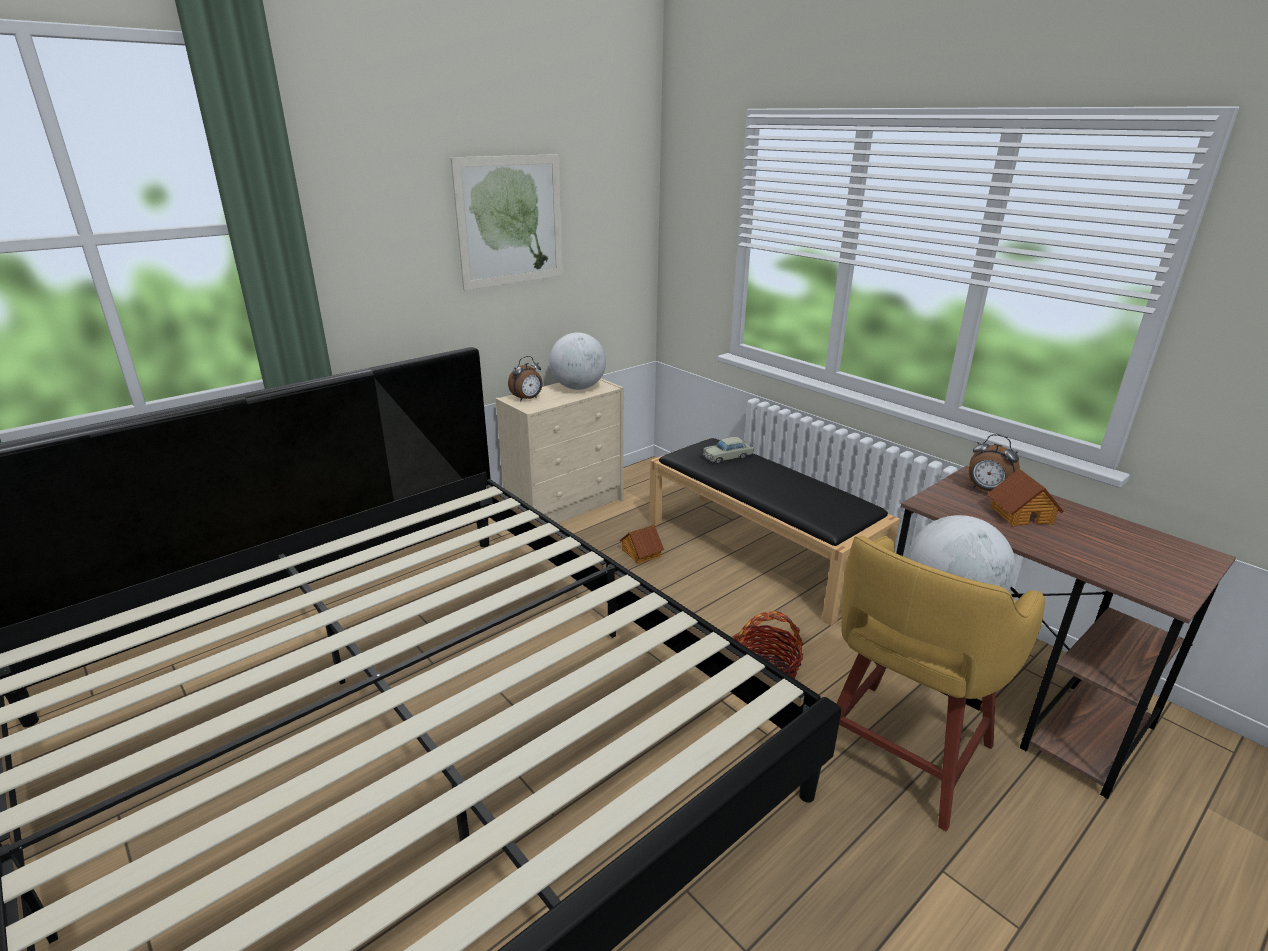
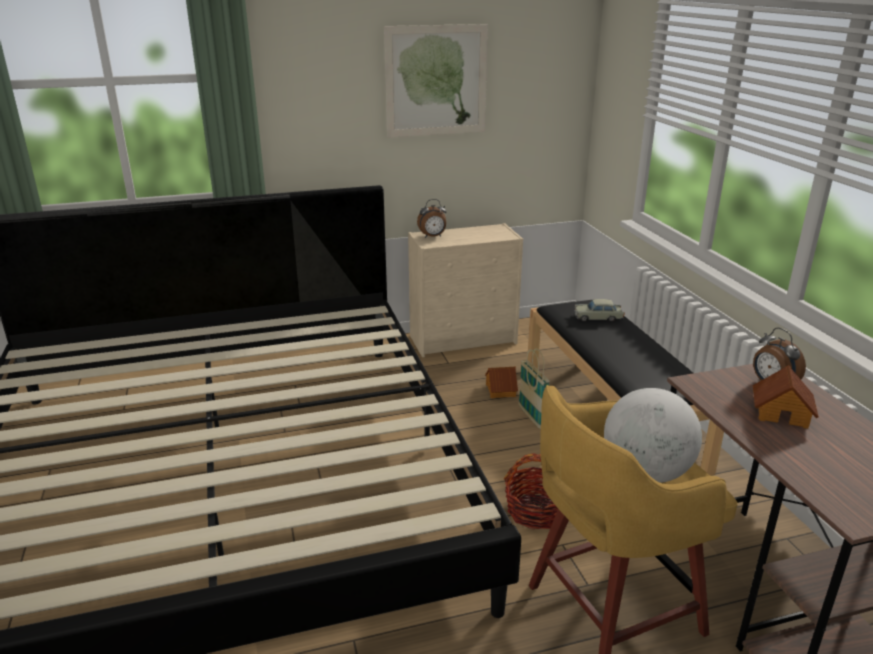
camera: 25 degrees right, 0 degrees up
(578, 388) = (483, 233): globe -> none
(691, 574) = (531, 417): none -> basket

